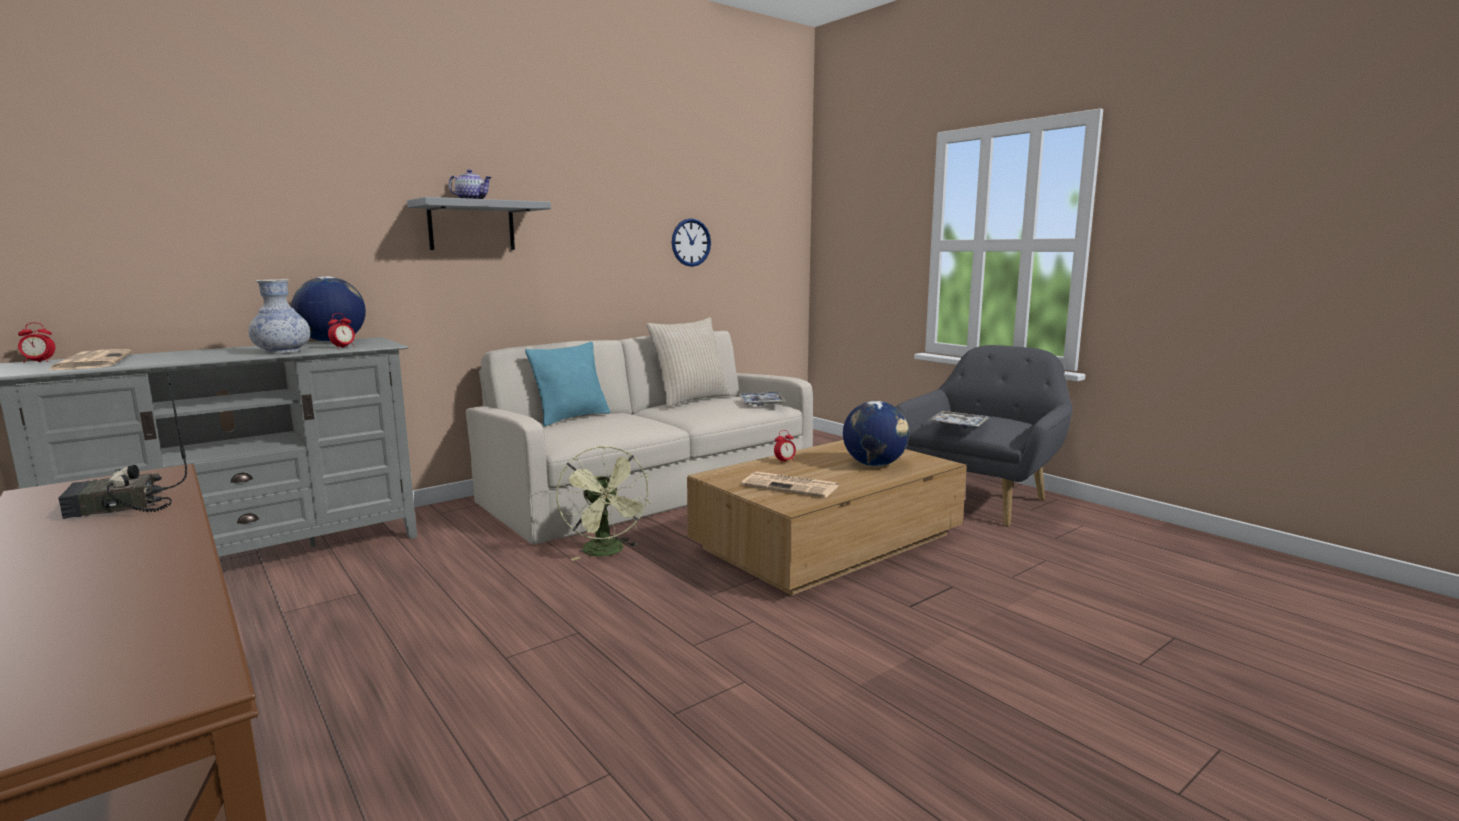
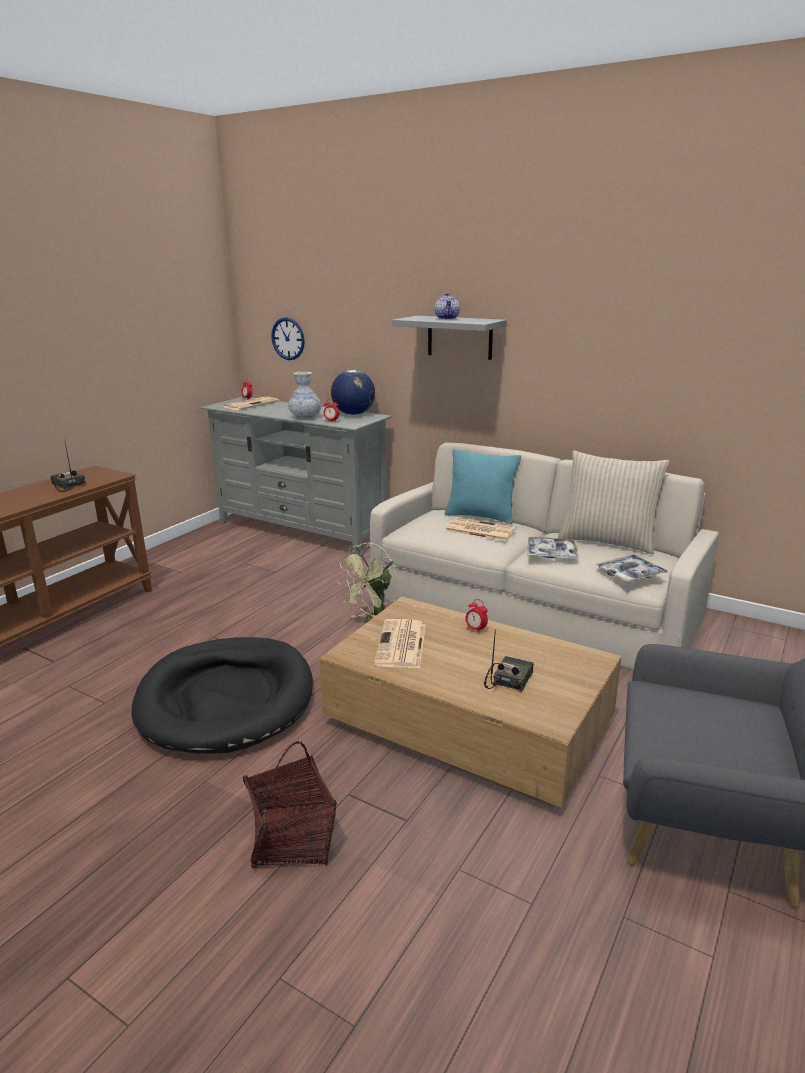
camera: 70 degrees right, 10 degrees up
(610, 421) = (479, 530): none -> newspaper
(690, 658) = (226, 699): none -> black dog bed
(691, 242) = (693, 367): wall clock -> wall clock (288, 338)
(874, 464) = (508, 679): globe -> radio
(958, 426) = (658, 707): tray -> tray (551, 553)
(970, 640) = (292, 839): none -> basket

